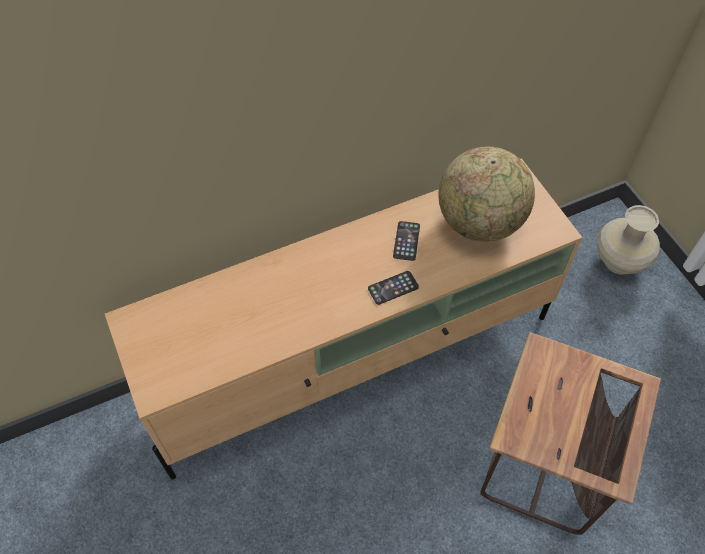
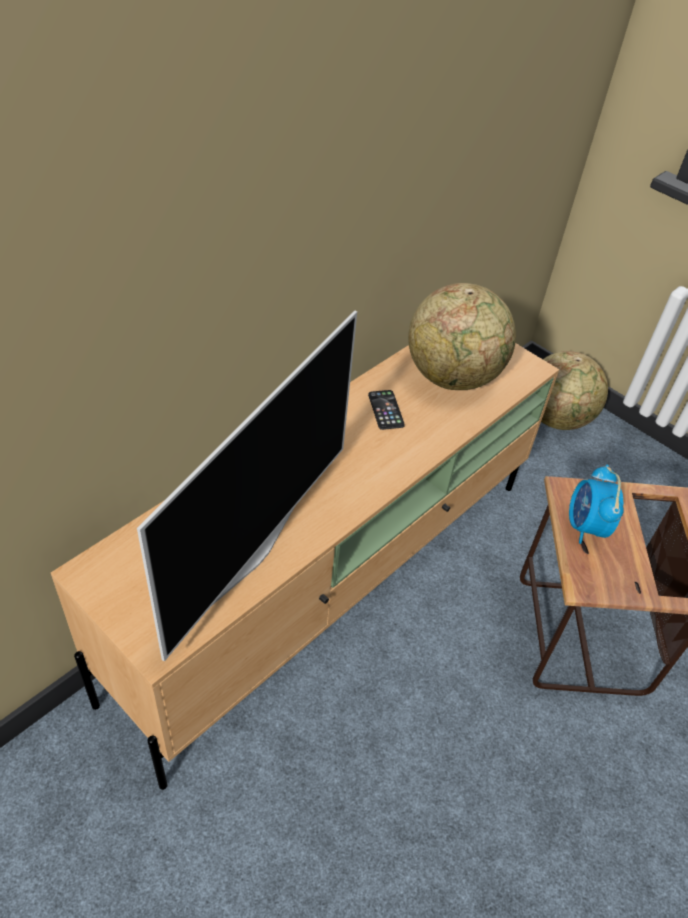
camera: 25 degrees left, 10 degrees down
(247, 337) = (251, 552): none -> television
(393, 288) = (395, 459): phone -> none
(540, 387) = (585, 527): none -> alarm clock
(619, 262) = (556, 419): beige vase -> globe

